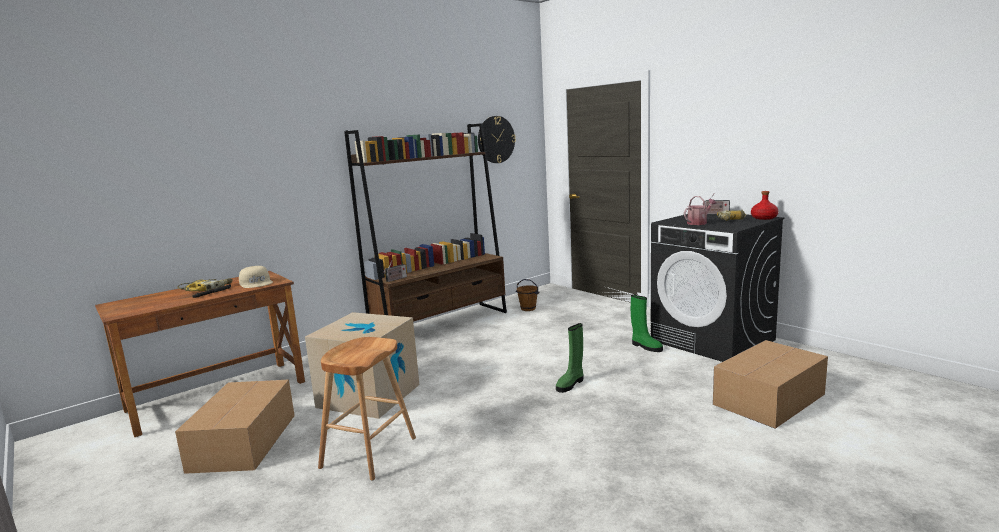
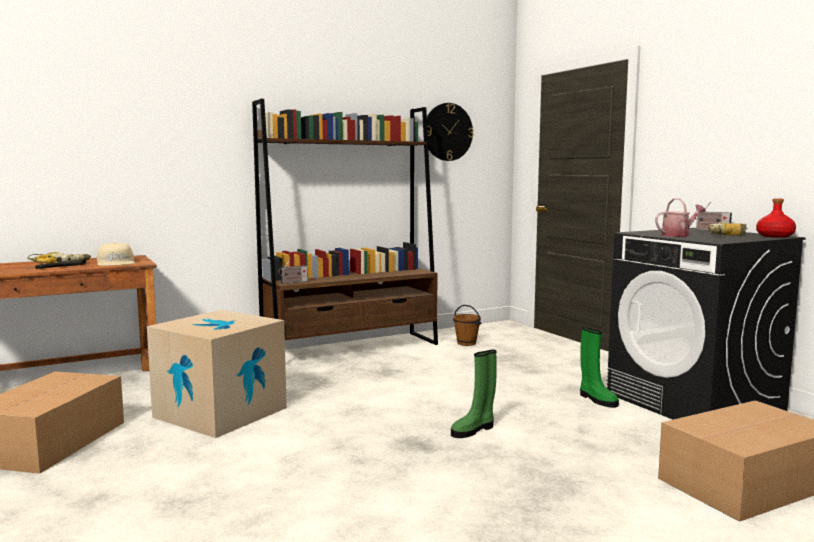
camera: 10 degrees right, 5 degrees down
(368, 453) = (178, 473): brown stool -> none

